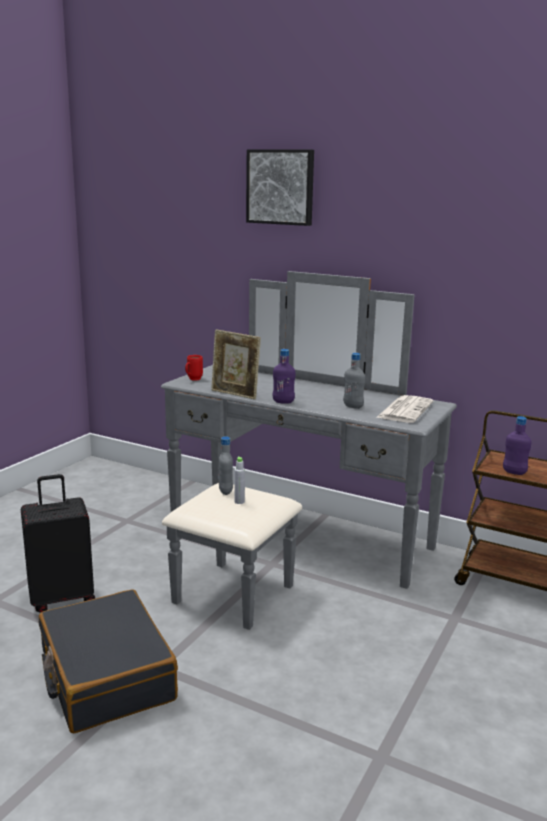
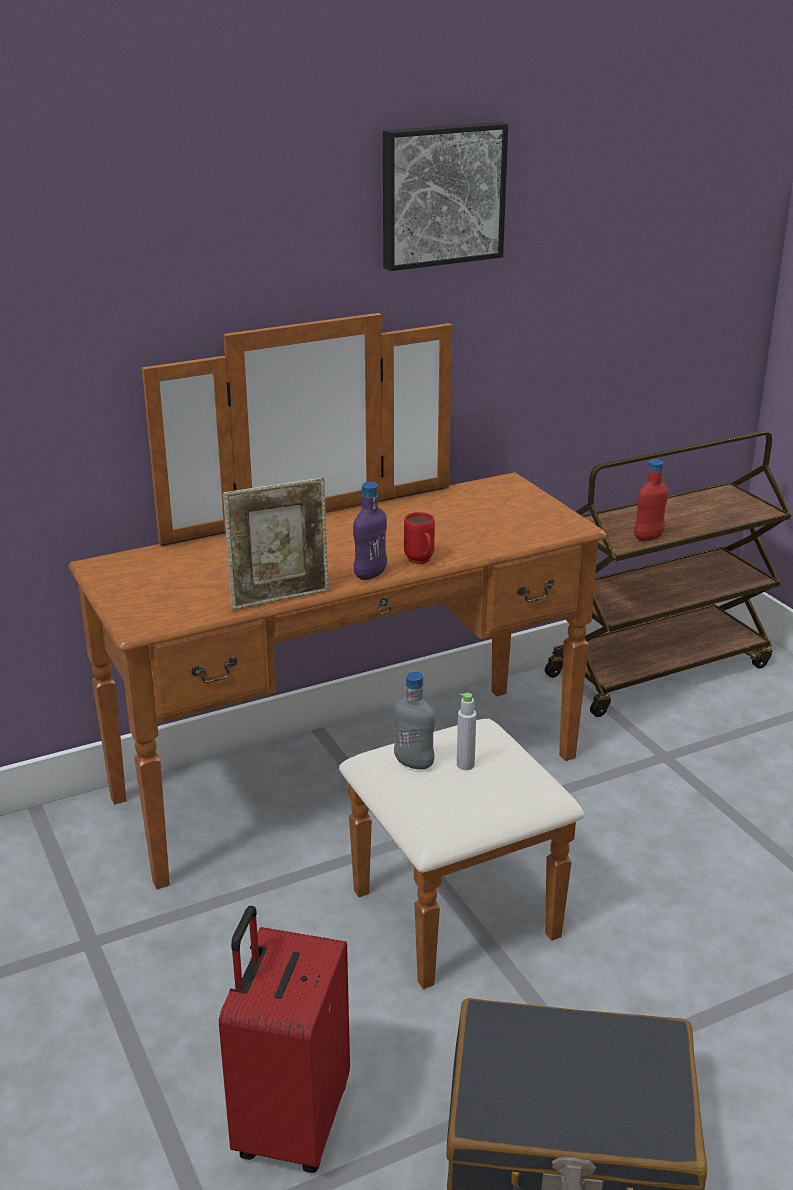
camera: 55 degrees left, 10 degrees up
(62, 598) = (290, 1123): black suitcase -> red suitcase
(192, 380) = (142, 607): red mug -> red mug (421, 562)
(281, 187) = (175, 170): picture -> picture (441, 195)
(286, 546) = (372, 805): grey dresser -> brown dresser
(353, 406) = (453, 535): grey bottle -> none
(405, 410) = (507, 509): newspaper -> none
(514, 472) = (648, 537): purple bottle -> red bottle

